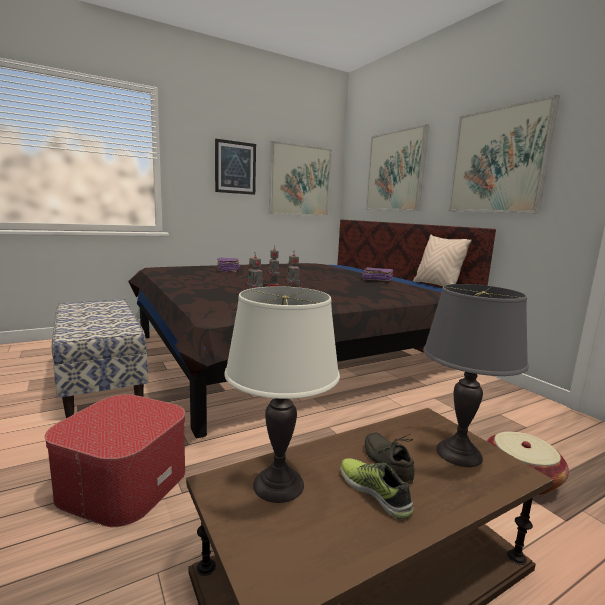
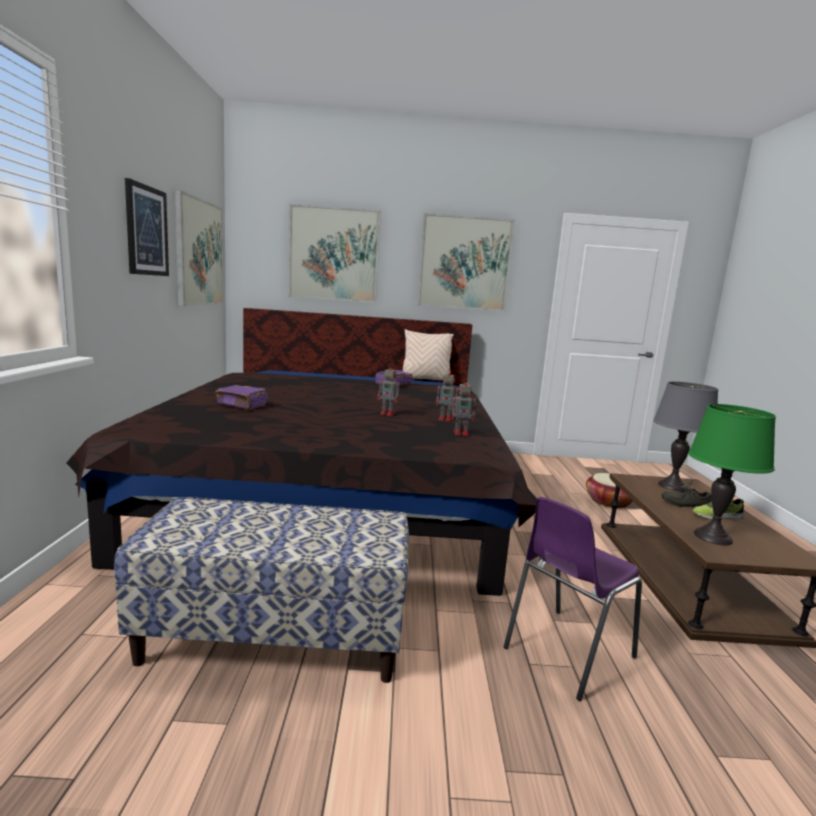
camera: 60 degrees left, 0 degrees up
(123, 482) = (565, 653): ottoman -> purple chair
(278, 485) = (713, 537): white table lamp -> green table lamp

